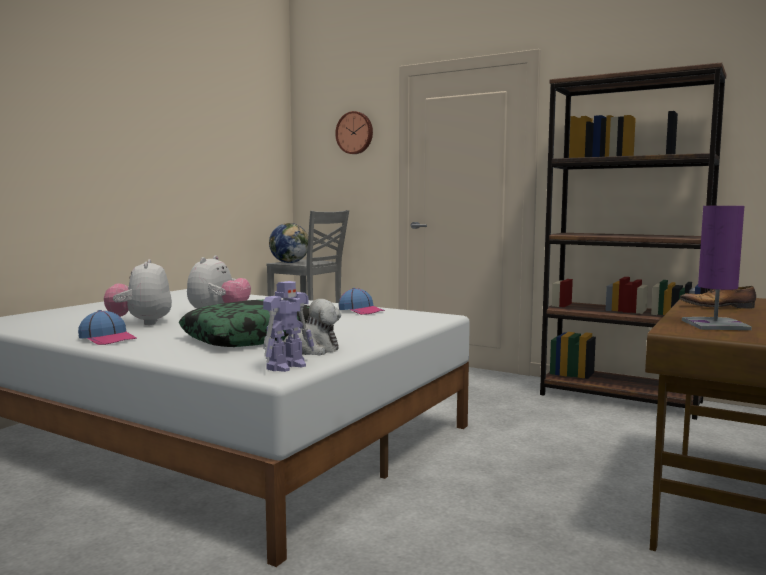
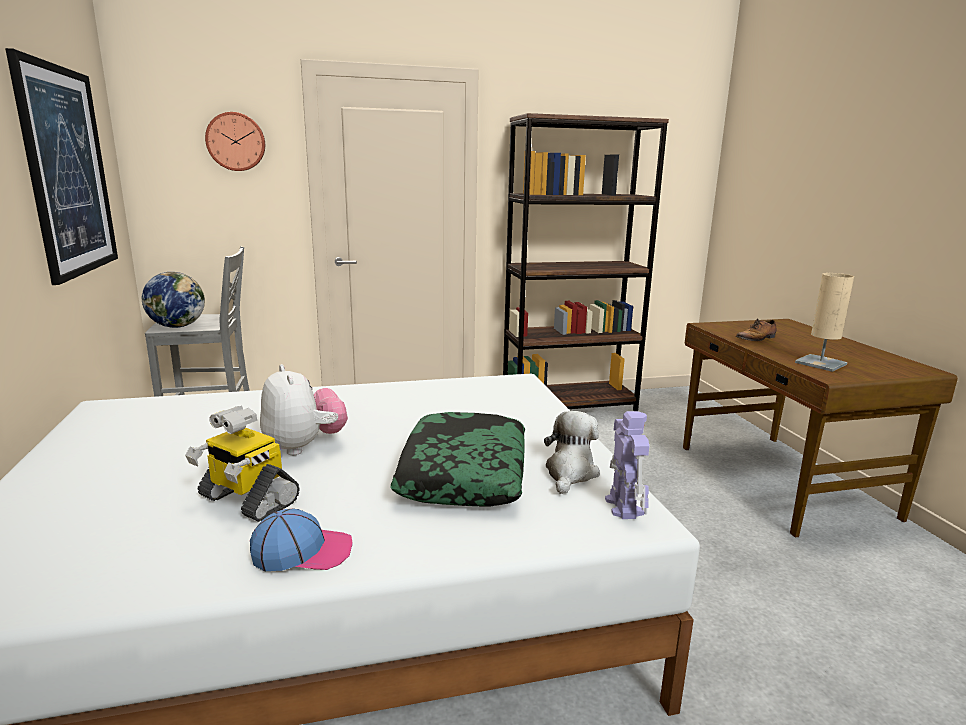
camera: 45 degrees left, 10 degrees up
(141, 323) = (247, 500): plush toy -> toy robot
(224, 152) = (68, 172): none -> picture
(361, 311) = (434, 391): cap -> none
(715, 325) = (820, 363): purple table lamp -> beige table lamp

